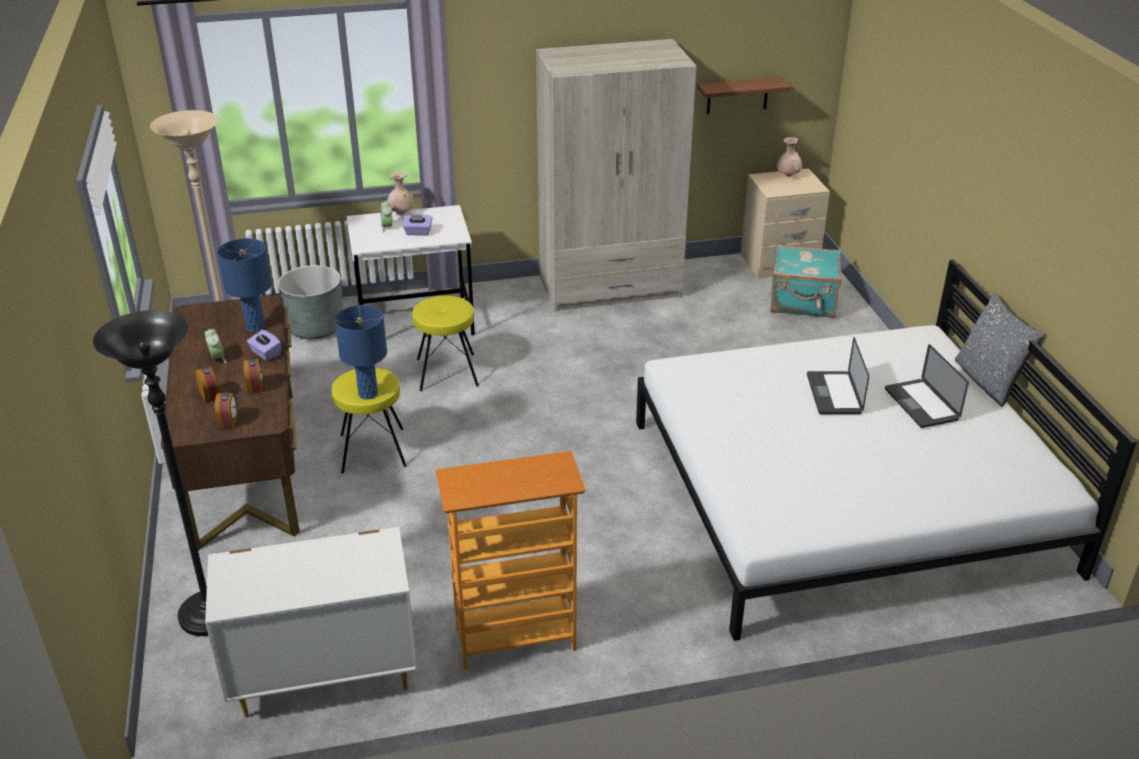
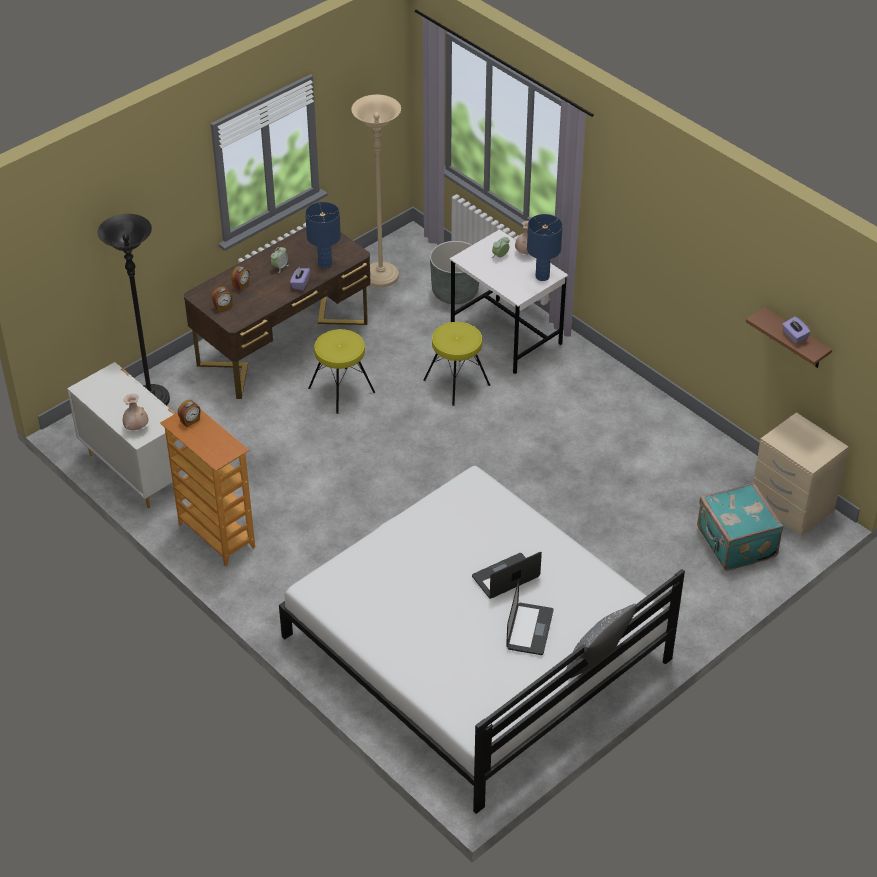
camera: 60 degrees right, 10 degrees up
(255, 387) = (263, 298): alarm clock -> alarm clock (190, 421)
(368, 394) = (329, 351): blue table lamp -> blue table lamp (542, 276)
(418, 232) = (506, 274): purple tissue box -> purple tissue box (794, 336)
(610, 287) = (651, 418): beige wardrobe -> none
(788, 176) = (817, 438): beige vase -> beige vase (136, 427)
(921, 404) = (529, 629): laptop -> laptop turned 150 degrees clockwise

